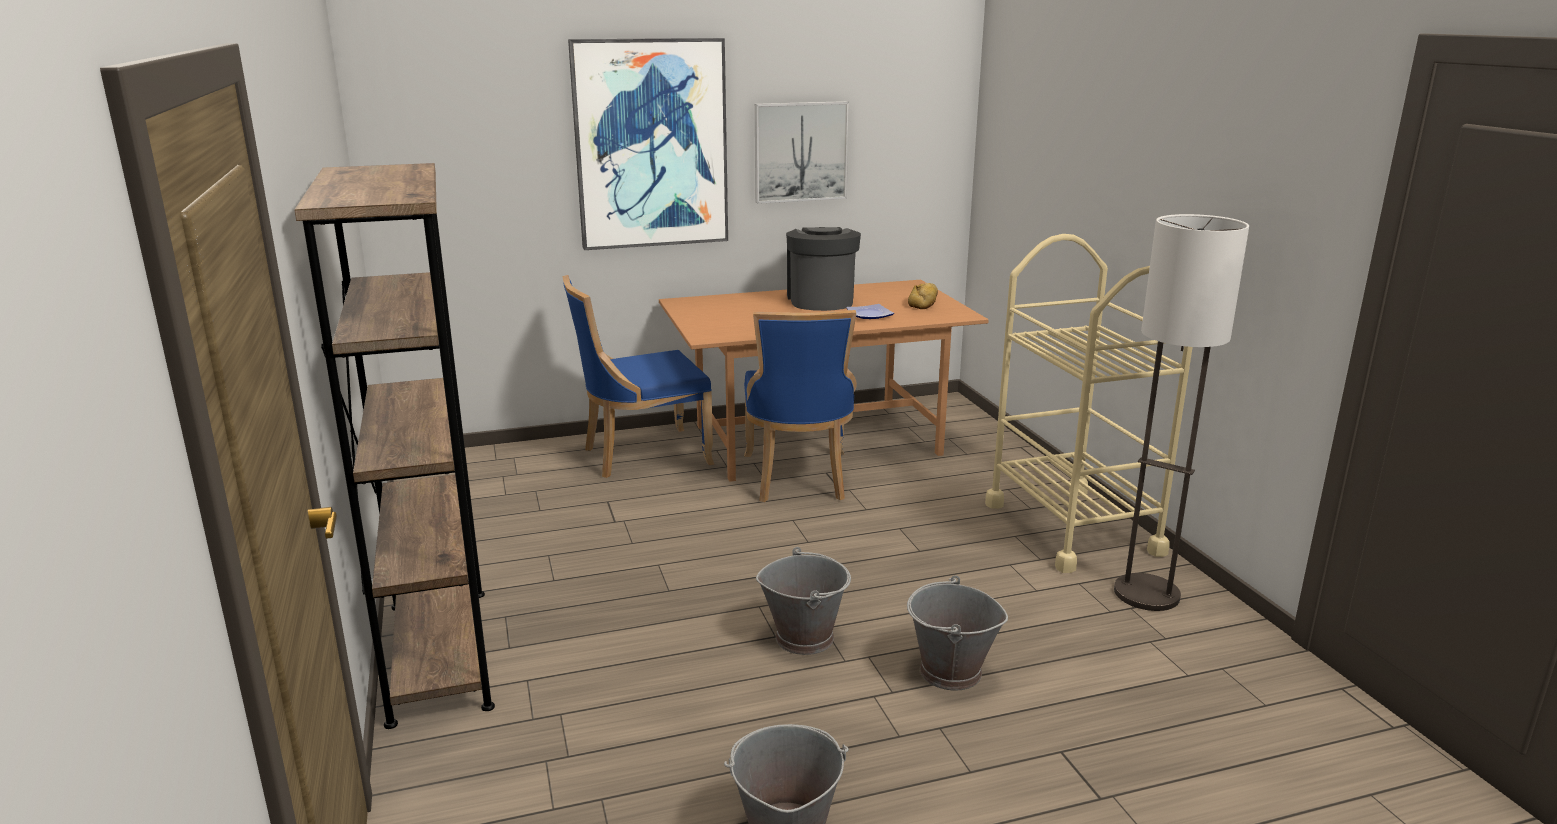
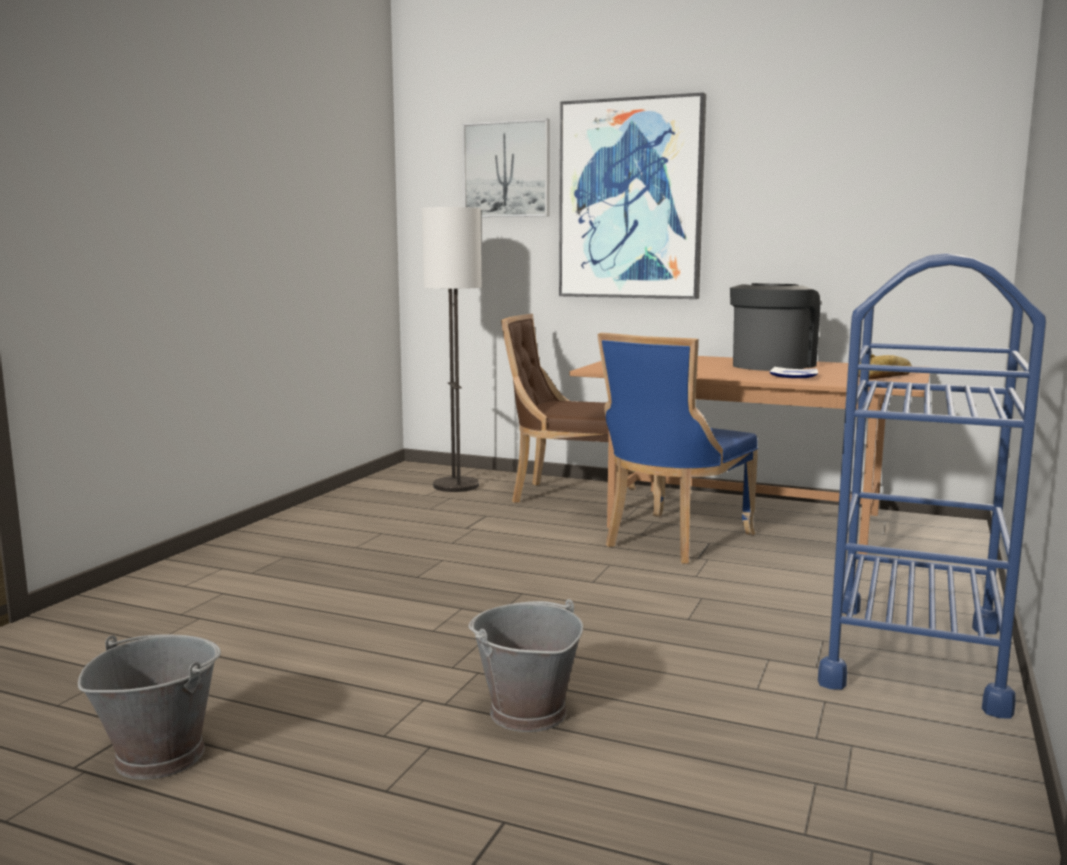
camera: 40 degrees right, 10 degrees down
(439, 653) = (210, 562): brown bookcase -> none
(641, 455) = (568, 496): blue chair -> brown chair
(800, 152) = (786, 211): picture -> picture (507, 169)
(805, 637) = (454, 639): grey bucket -> none
(1072, 528) = (914, 655): beige cart -> blue cart
(1147, 594) = (902, 742): floor lamp -> floor lamp (456, 486)

